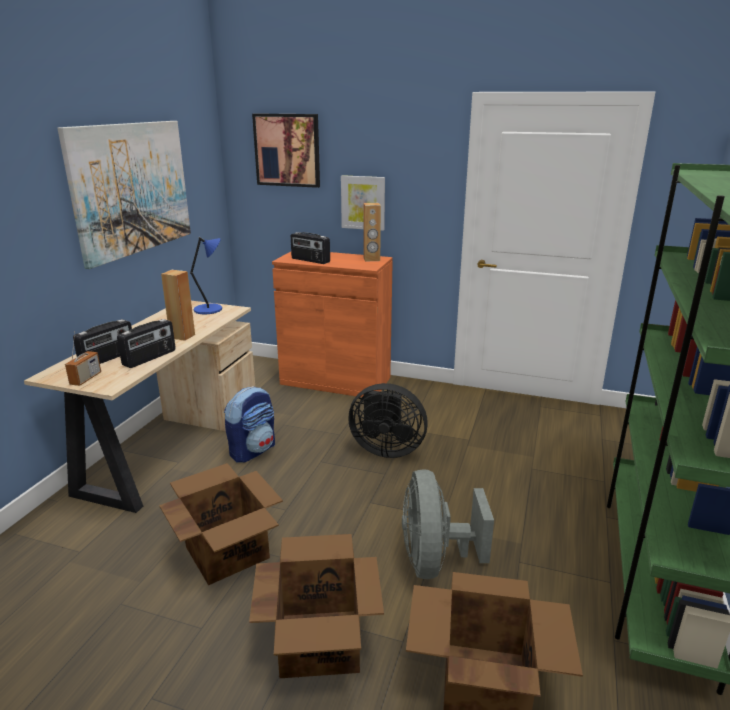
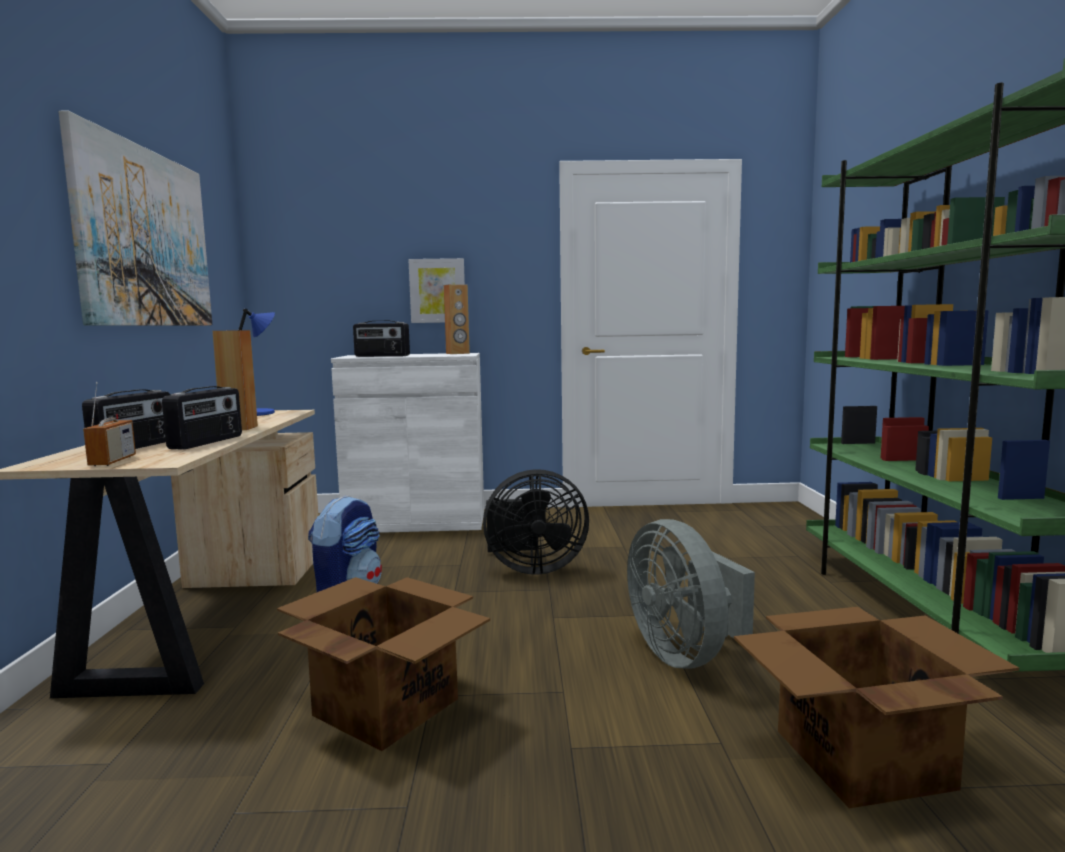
camera: 20 degrees left, 15 degrees down
(287, 150) = (335, 232): picture -> none
(320, 641) = (609, 772): cardboard box -> none
(335, 381) = (416, 521): orange cabinet -> white cabinet

